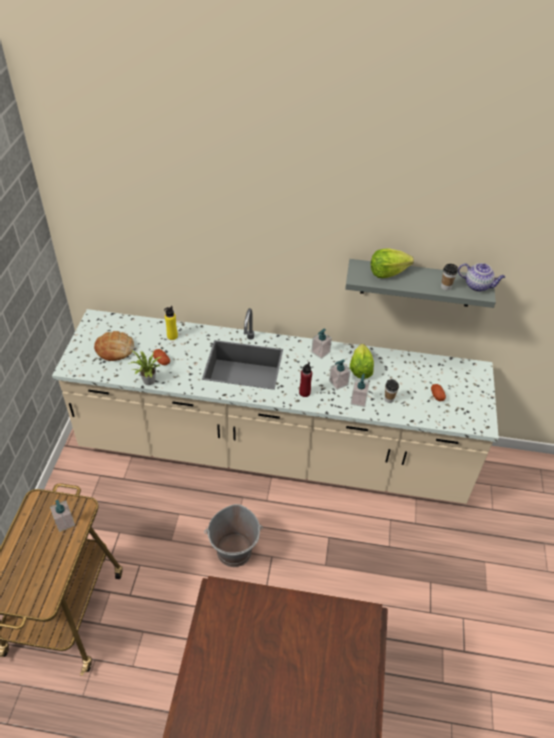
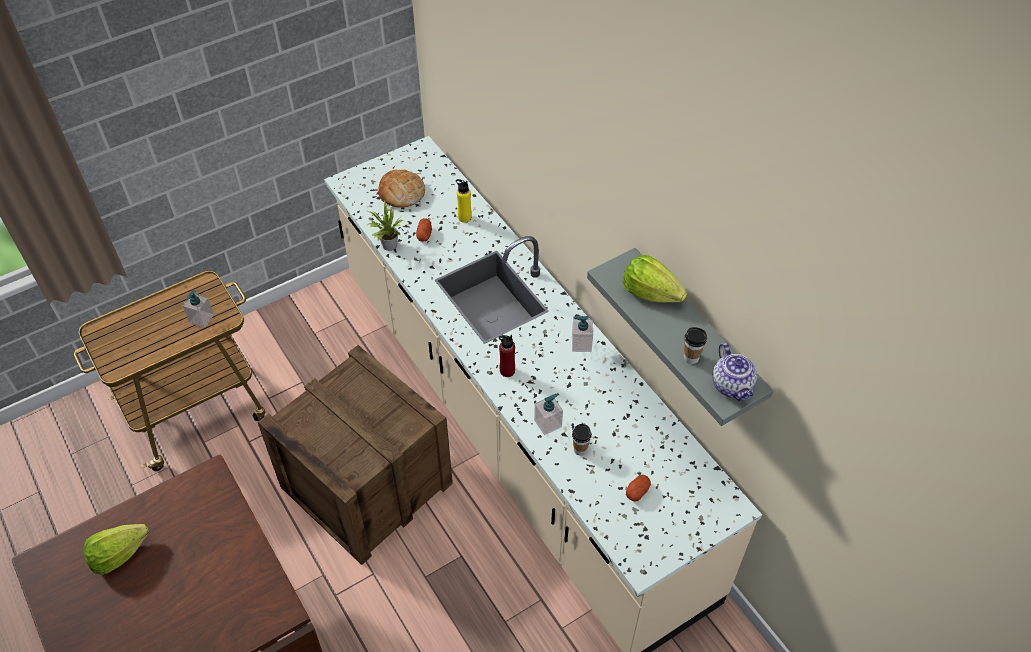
camera: 50 degrees right, 5 degrees up
(235, 551) = (367, 486): grey bucket -> crate
(338, 383) = (553, 389): soap dispenser -> none
(360, 369) = (596, 395): lettuce -> lettuce (118, 555)

